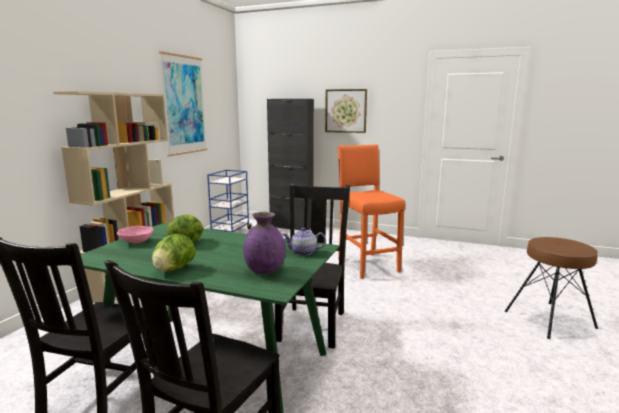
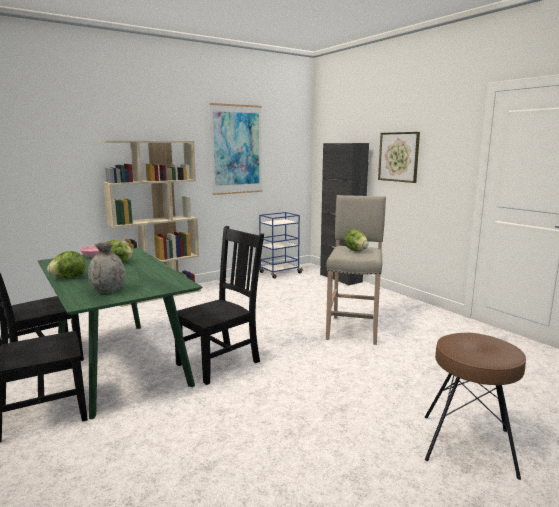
camera: 35 degrees right, 0 degrees up
(264, 270) = (108, 291): purple vase -> grey vase
(303, 252) = (163, 285): teapot -> none
(367, 265) = (353, 329): orange stool -> beige stool
(370, 194) = (355, 251): none -> lettuce

